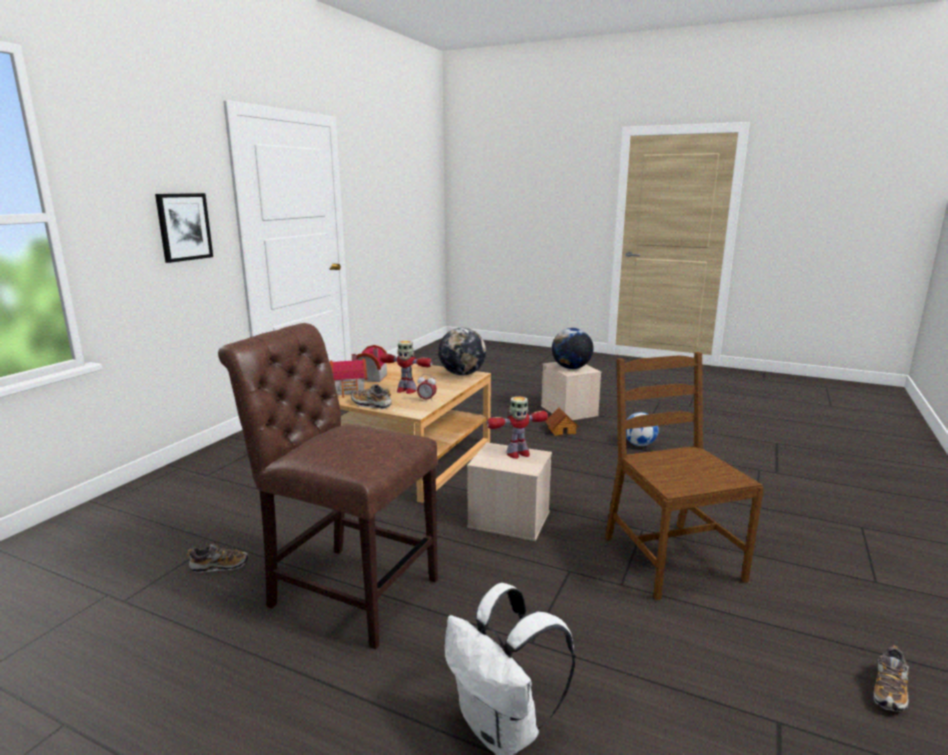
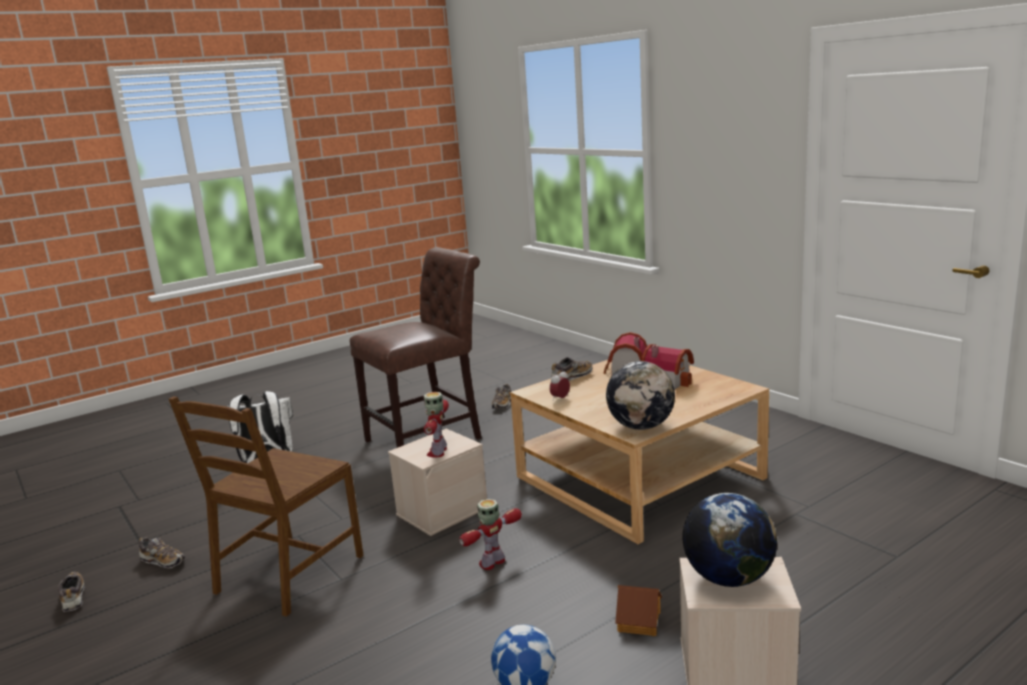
camera: 120 degrees right, 0 degrees up
(184, 227) = (741, 172): picture -> none
(406, 390) = (602, 393): toy robot -> toy robot (493, 562)
(669, 558) = (288, 574): brown chair -> brown chair turned 105 degrees clockwise
(765, 661) = (163, 561): none -> shoe

